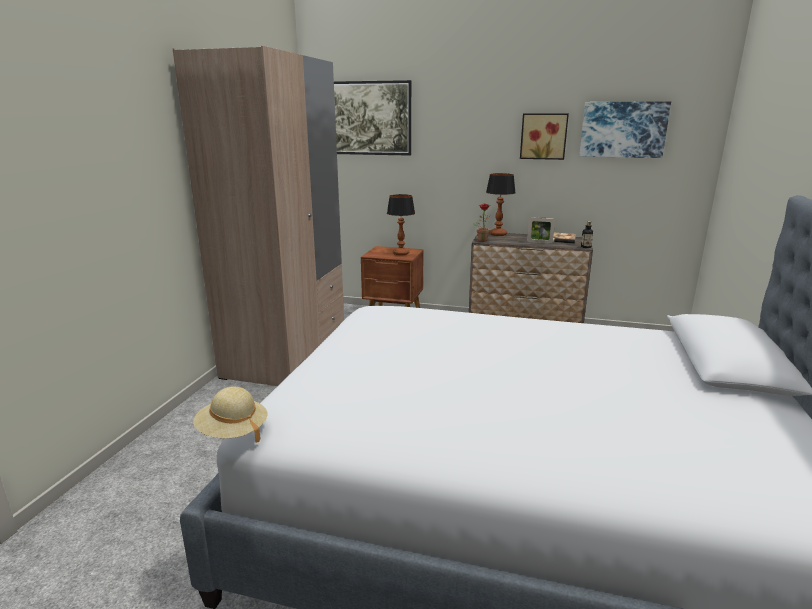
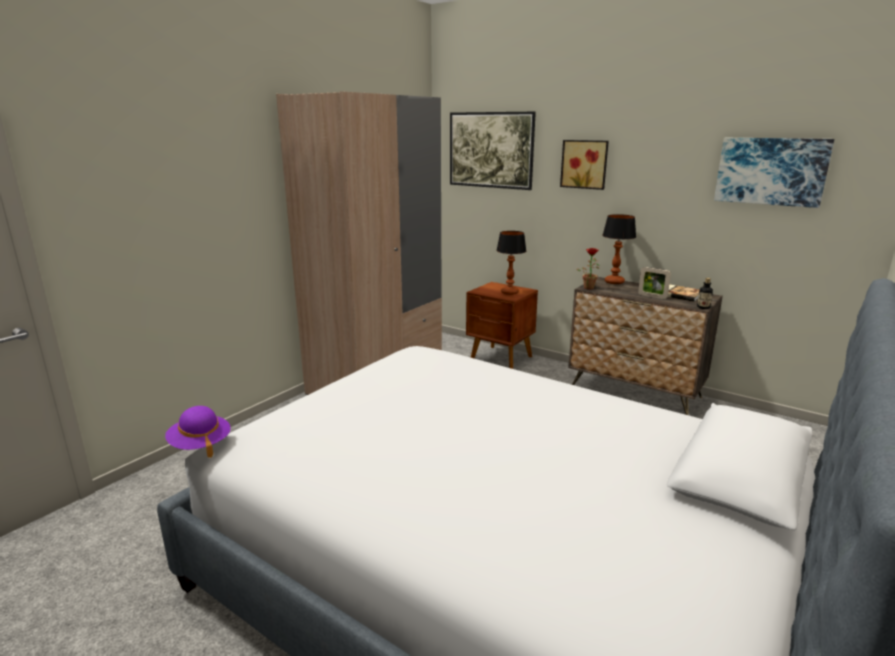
camera: 20 degrees right, 0 degrees up
(232, 432) = (200, 445): beige hat -> purple hat
(543, 136) = (674, 175): picture -> picture (584, 164)

